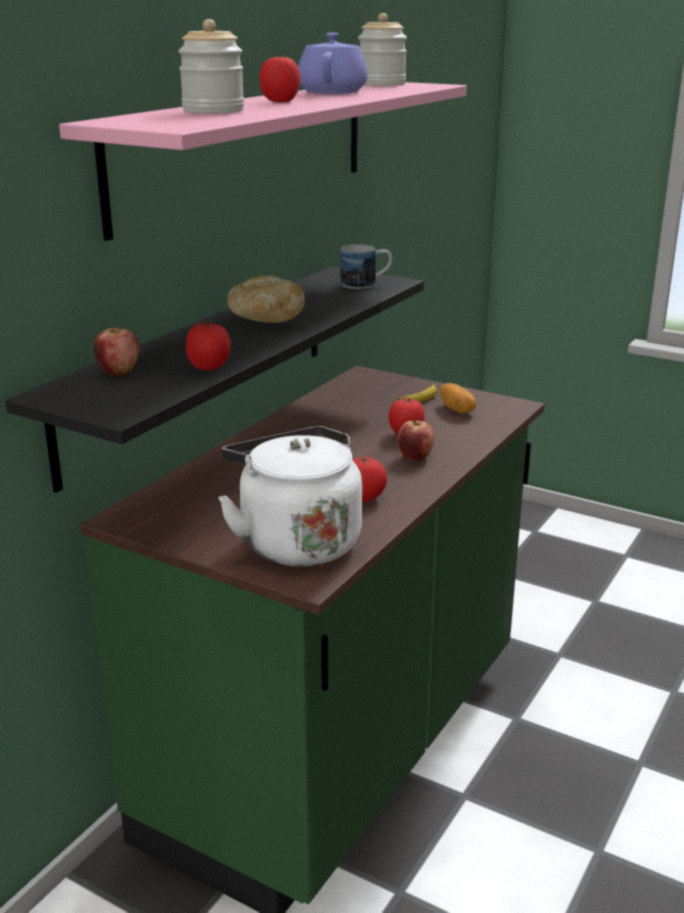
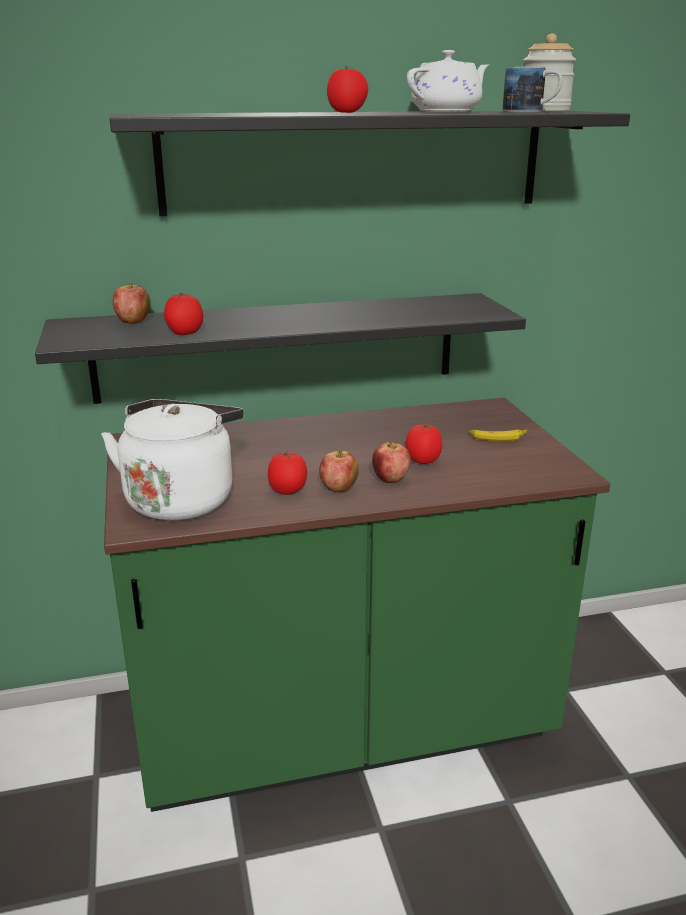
camera: 45 degrees right, 0 degrees up
(213, 111) = (248, 113): jar -> none
(247, 150) = (355, 161): pink shelf -> black shelf
(265, 319) = (314, 315): bread -> none
(332, 92) = (447, 111): purple teapot -> white teapot
(366, 284) = (465, 310): mug -> mug (530, 112)
(396, 480) = (339, 489): none -> apple
(457, 409) = (511, 458): potato -> none

